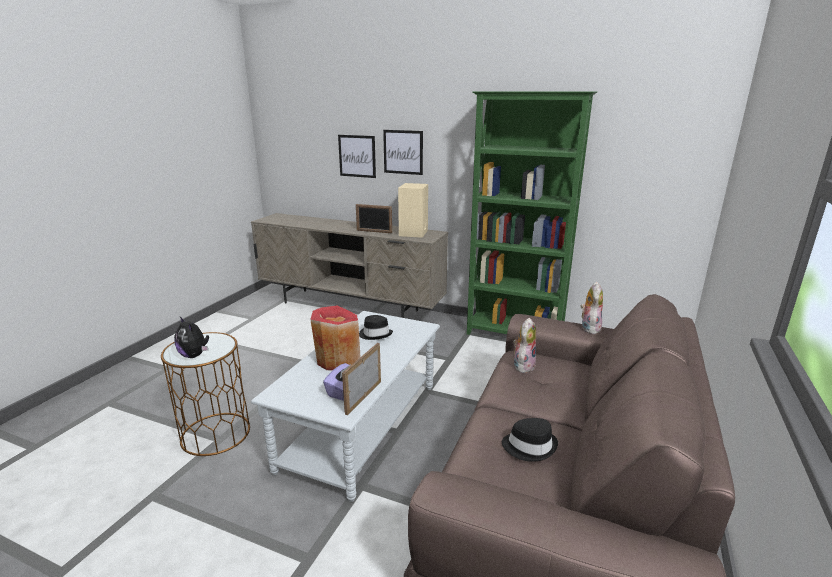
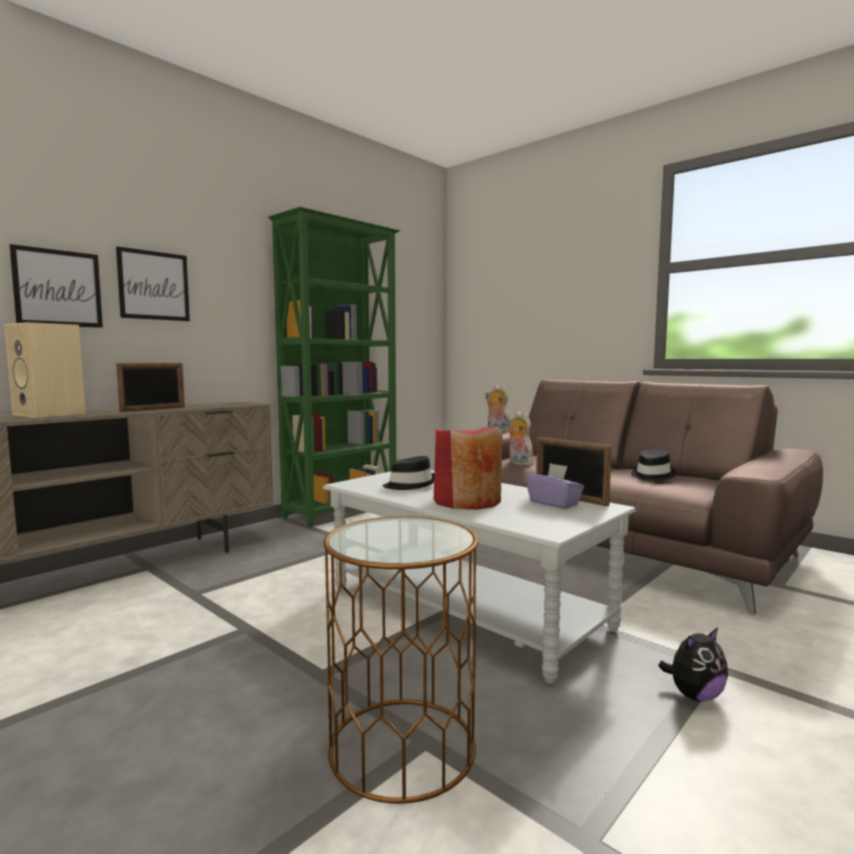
camera: 70 degrees left, 15 degrees down
(194, 355) = (434, 539): plush toy -> plush toy (694, 695)
(414, 233) = (211, 404): beige speaker -> beige speaker (51, 414)

